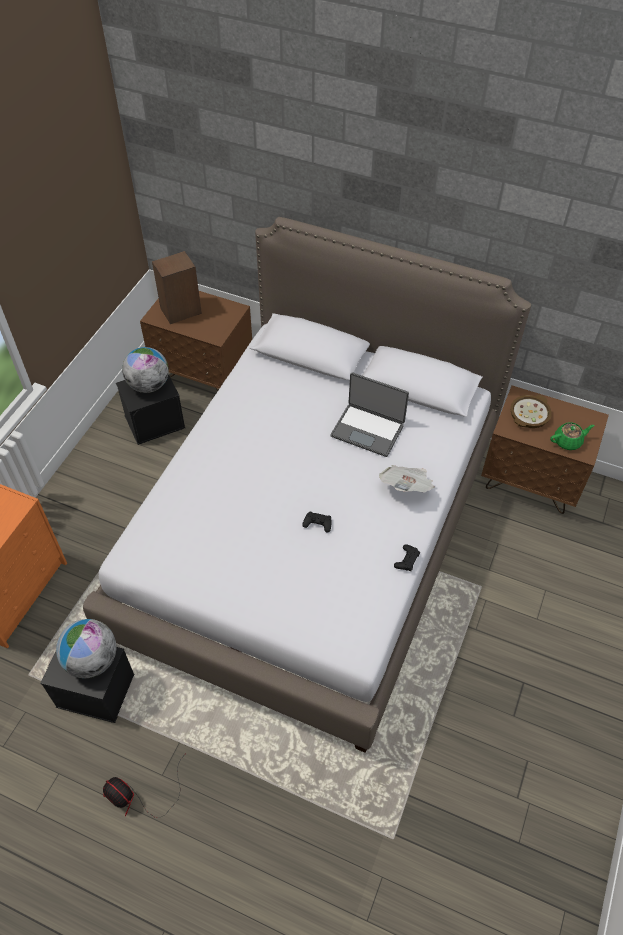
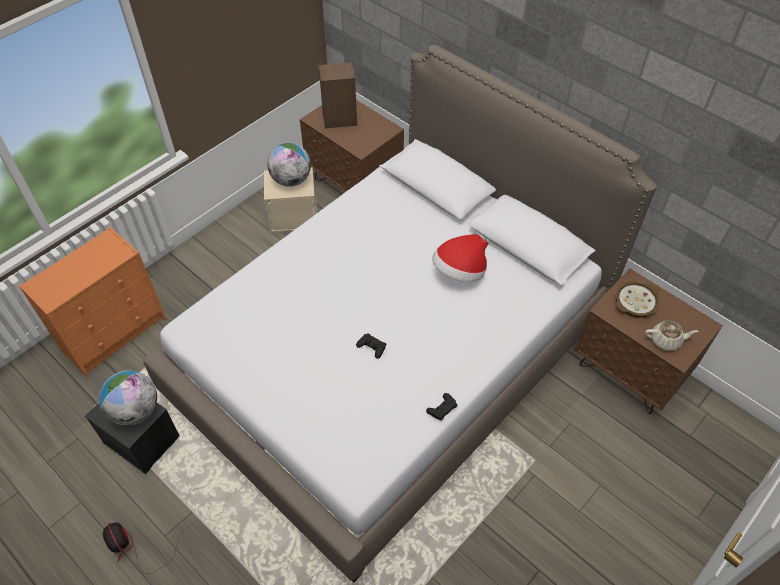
camera: 20 degrees right, 0 degrees up
(155, 421) = (294, 215): black storage box -> beige storage box
(368, 429) = (460, 272): laptop -> hat
(406, 487) = (473, 337): newspaper -> none
(568, 441) = (666, 340): green teapot -> beige teapot

